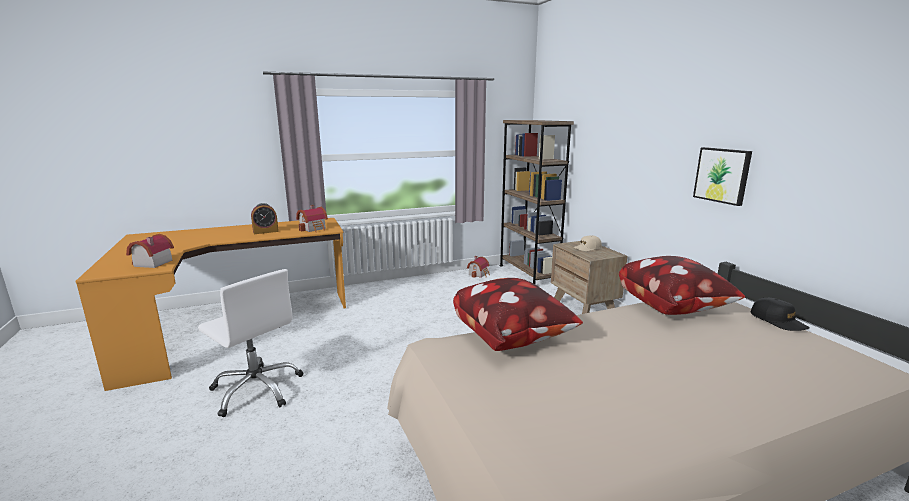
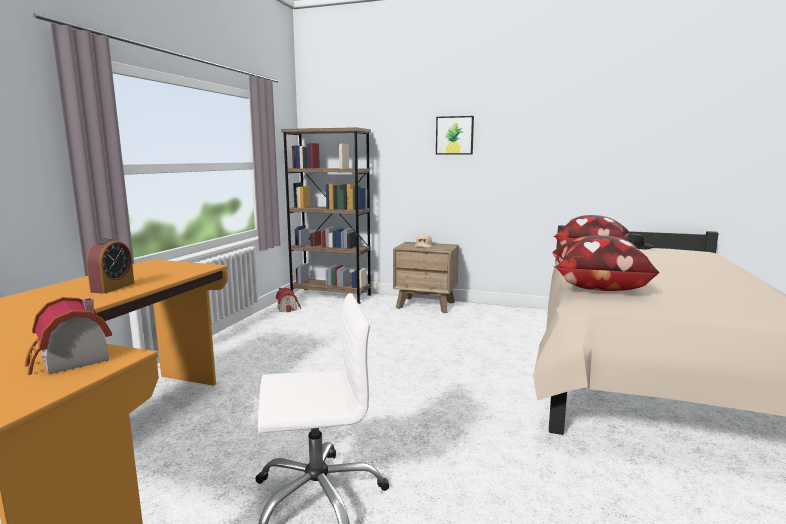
camera: 50 degrees left, 5 degrees down
(314, 228) = (178, 271): toy house -> none
(722, 175) = (543, 162): picture -> picture (454, 135)

